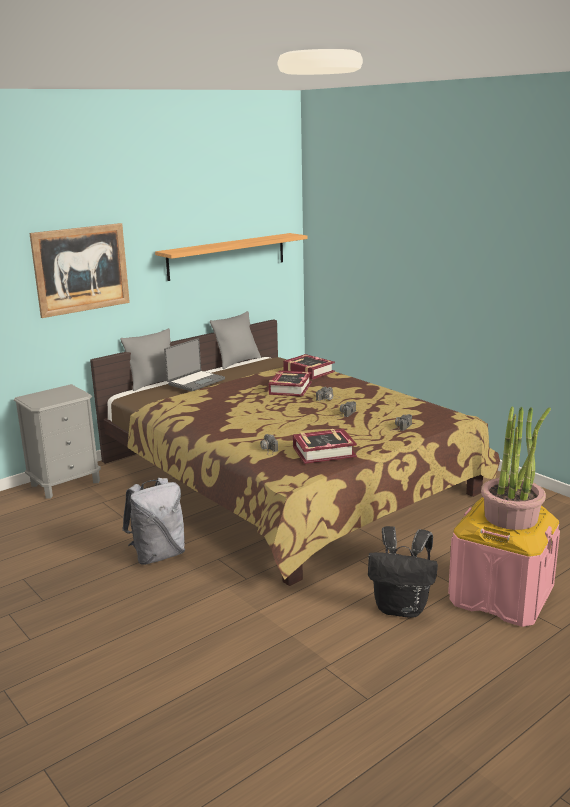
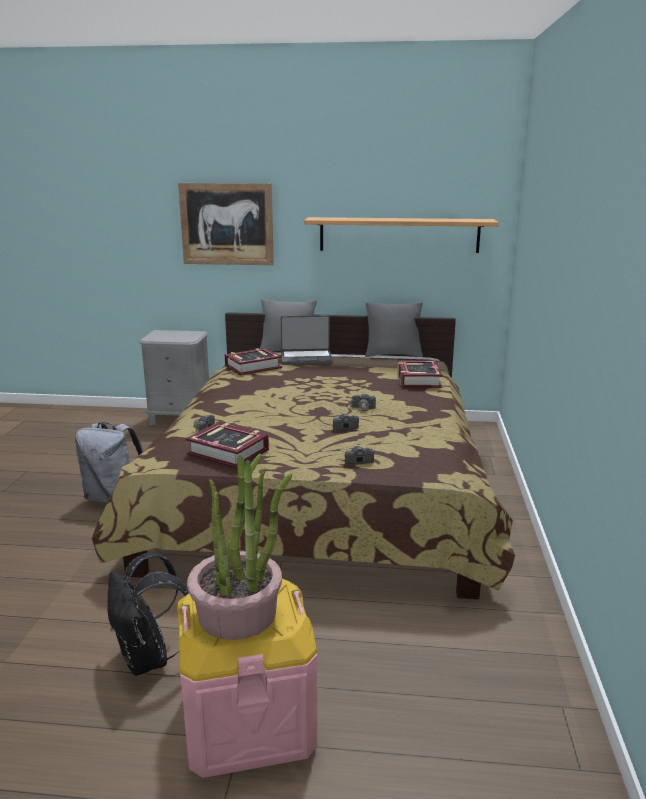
camera: 45 degrees right, 0 degrees up
(290, 388) = (359, 388): book -> book (253, 367)

